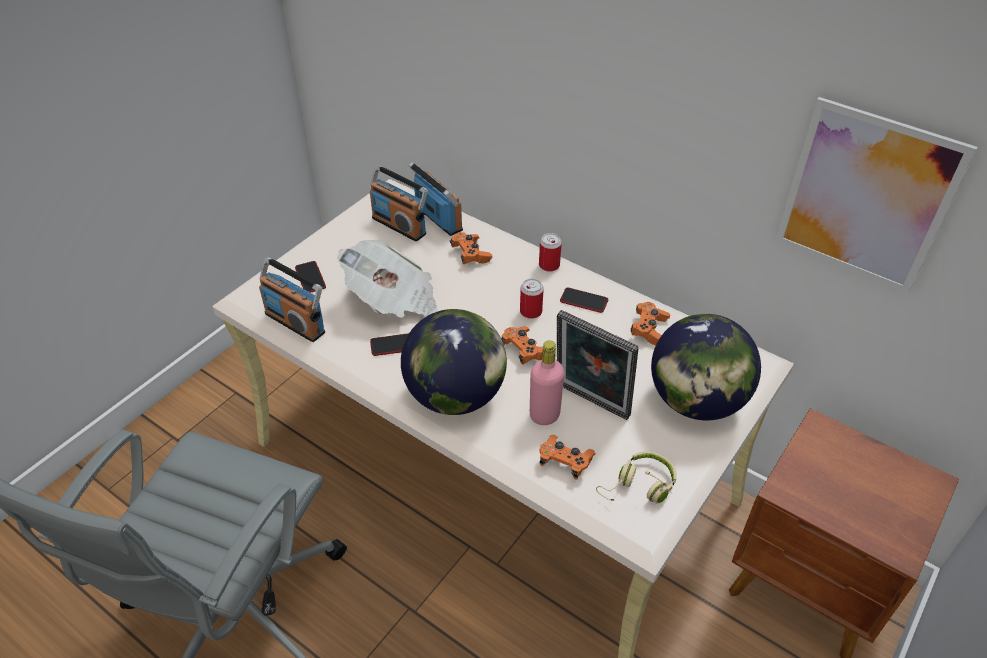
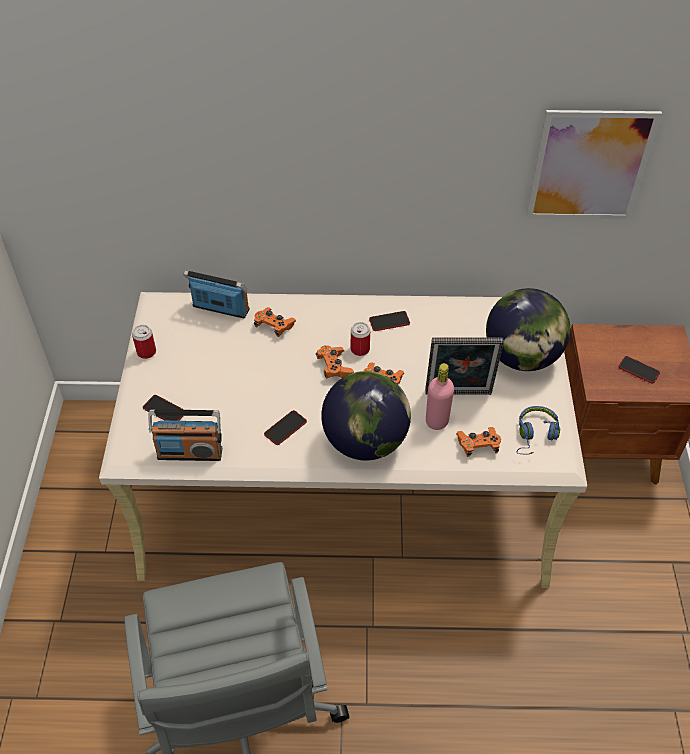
camera: 35 degrees left, 5 degrees up
(393, 300) = (250, 393): newspaper -> none
(399, 225) = (194, 329): radio -> none
(549, 265) = (340, 306): can -> can (146, 352)
(639, 486) = (535, 435): beige headphones -> blue headphones
(649, 329) = (451, 321): orange game controller -> orange game controller (334, 367)
(853, 497) = (638, 370): none -> phone

